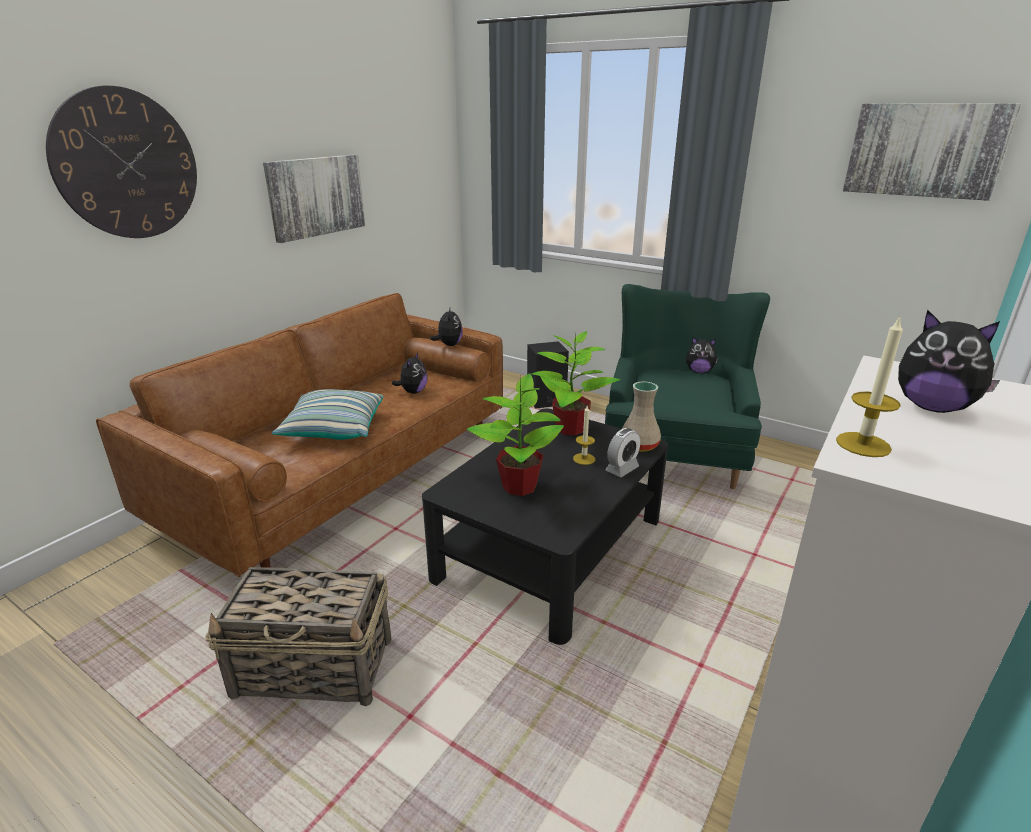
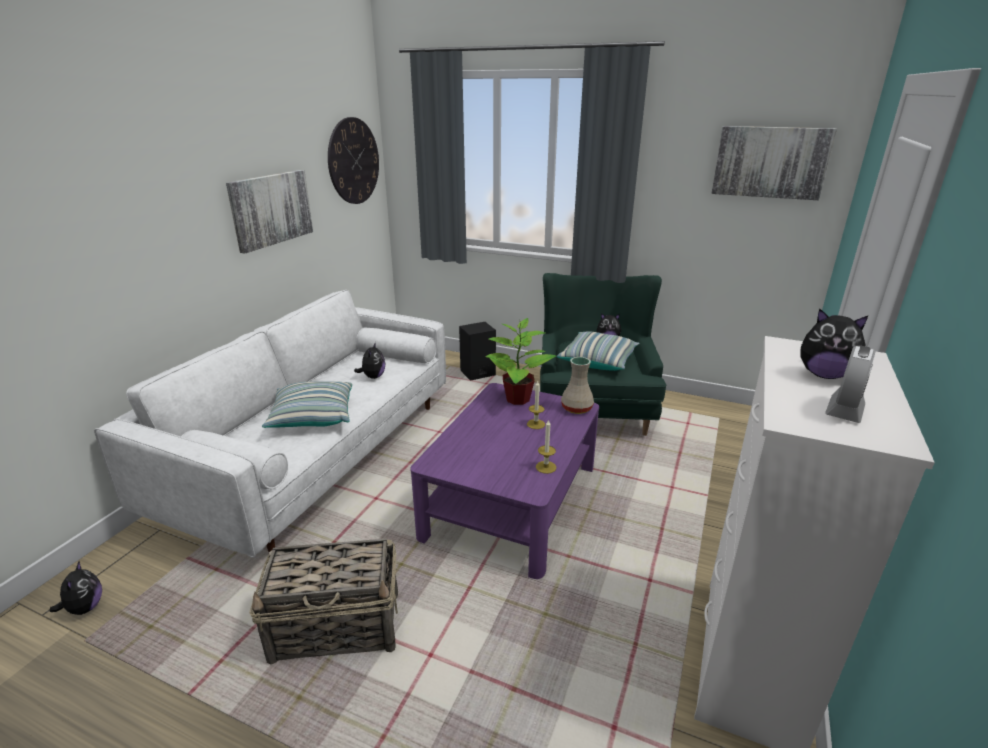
camera: 10 degrees left, 0 degrees up
(127, 165) = (110, 194): wall clock -> wall clock (353, 161)
(343, 475) = (316, 455): brown sofa -> white sofa
(449, 345) = (398, 333): plush toy -> plush toy (85, 608)
(519, 486) = (490, 452): potted plant -> none
(550, 548) = (511, 500): black coffee table -> purple coffee table
(622, 469) = (568, 430): alarm clock -> alarm clock (844, 410)
(680, 393) = (598, 361): none -> pillow
(863, 444) = (789, 408): candle -> candle (546, 467)

